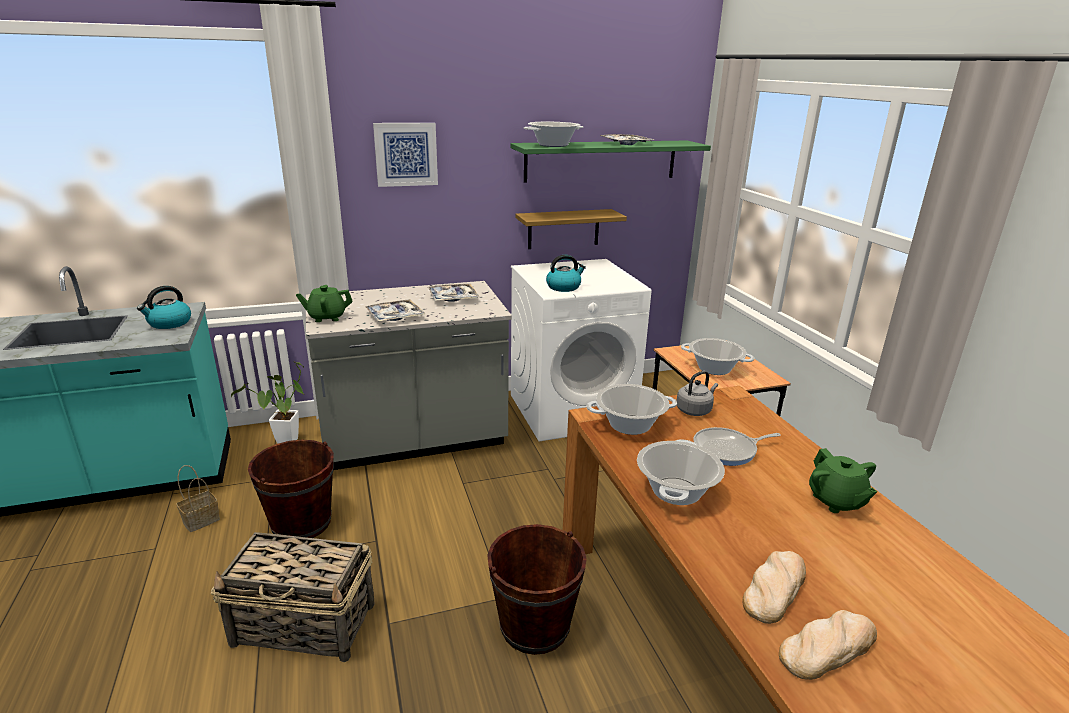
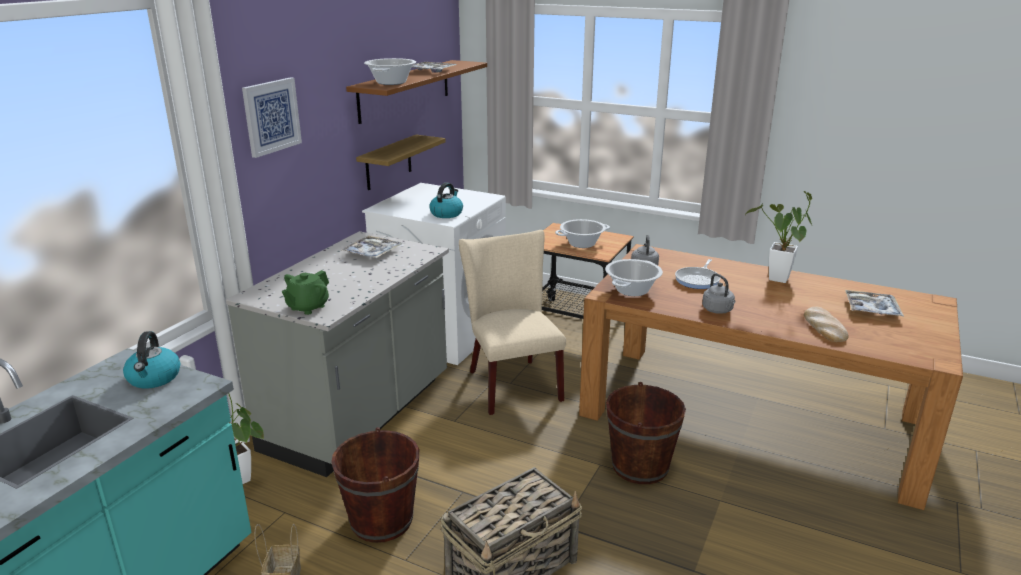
camera: 45 degrees left, 0 degrees up
(395, 316) = (365, 283): tray -> tray (871, 309)
(555, 478) = (511, 382): none -> beige chair
(601, 160) = (405, 90): green shelf -> brown shelf
(676, 491) = (718, 310): cooking pot -> grey kettle
(827, 647) = (872, 337): bread -> none
(836, 501) = (777, 281): green teapot -> potted plant

